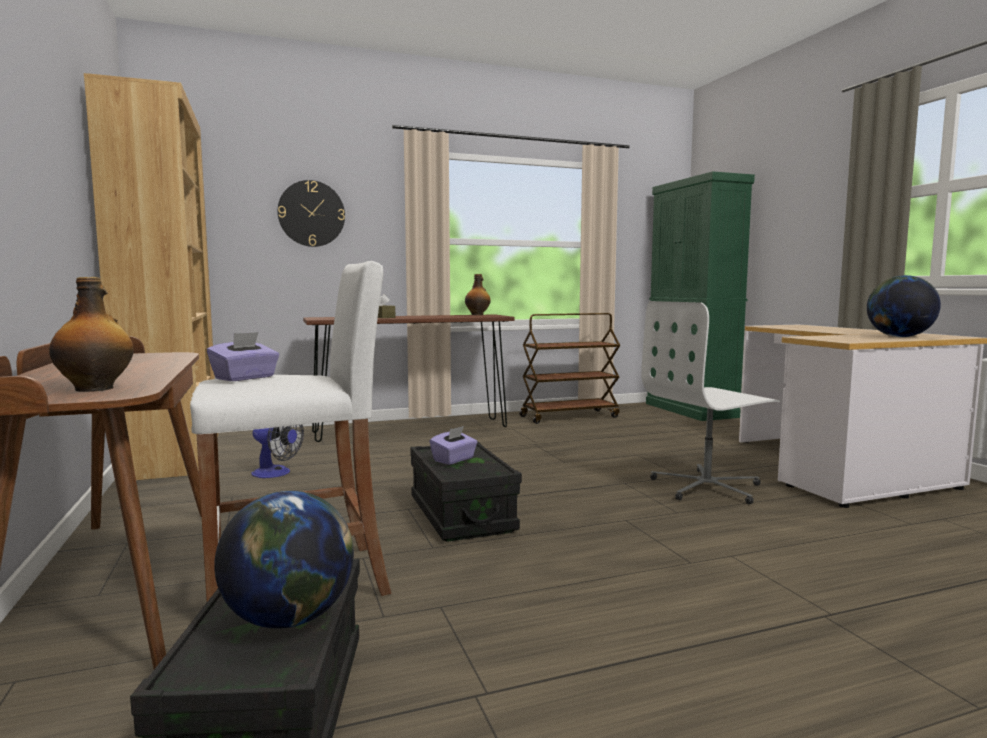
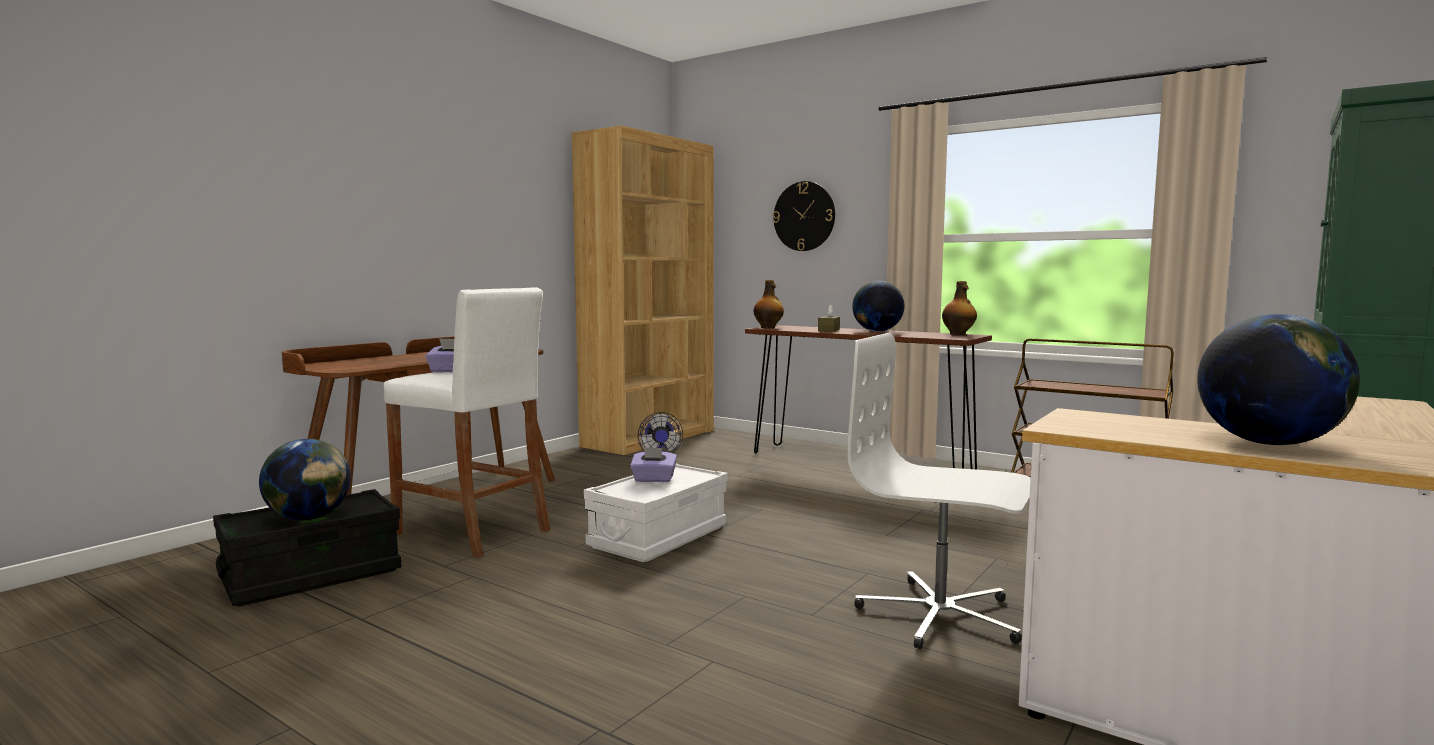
camera: 55 degrees right, 0 degrees up
(96, 389) = (356, 366): bottle -> bottle (768, 327)
(418, 316) = (877, 331): none -> globe
(461, 514) = (659, 537): black storage box -> white storage box

